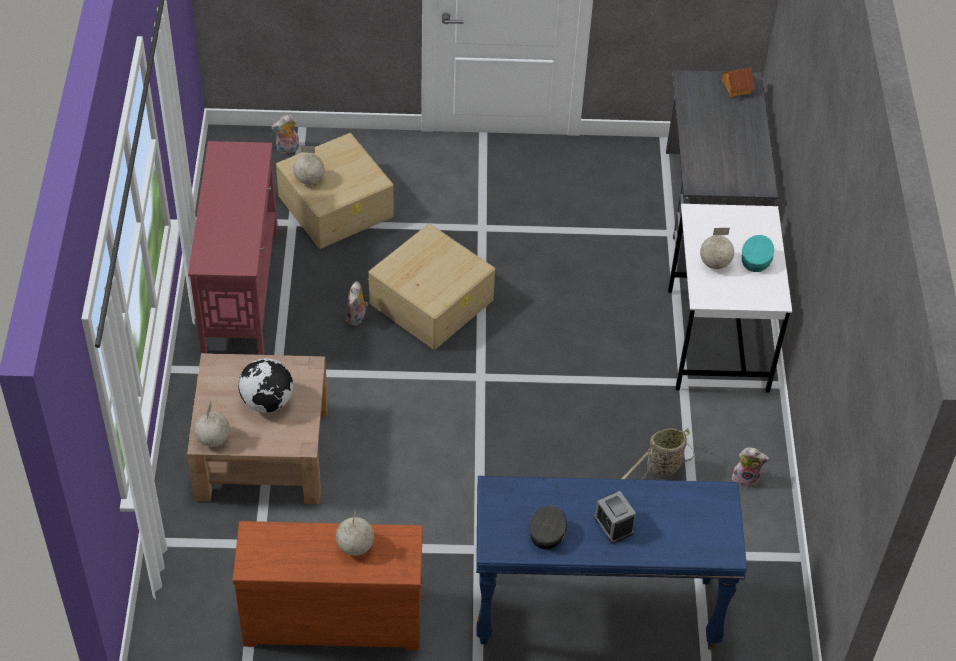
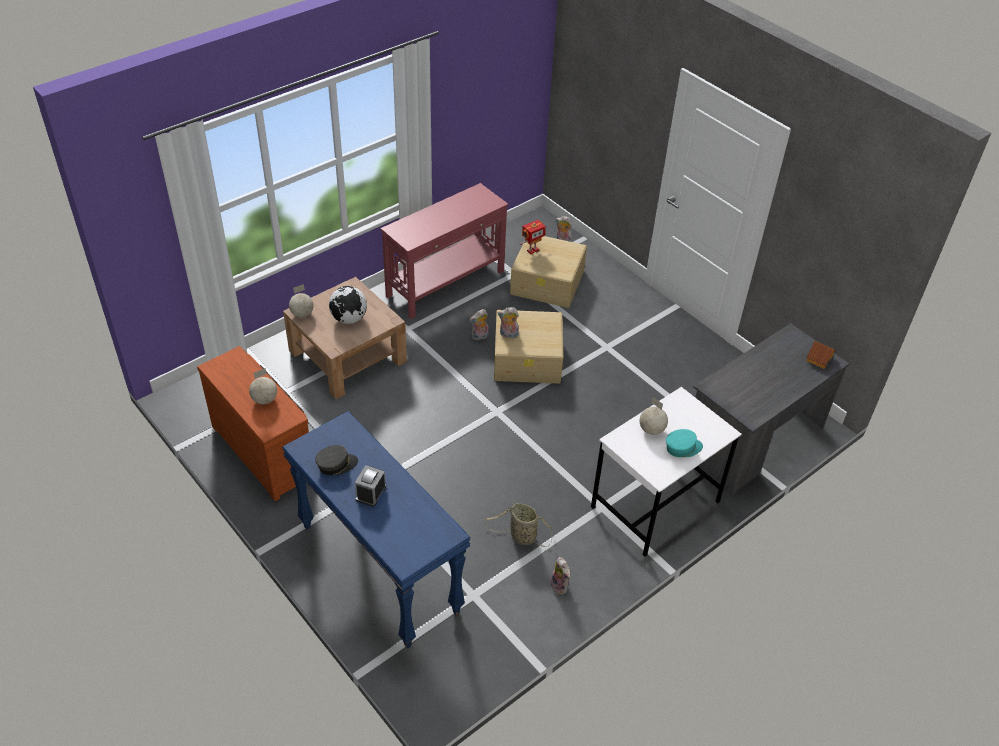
camera: 50 degrees right, 5 degrees down
(309, 179) = (532, 250): globe -> toy robot
(418, 288) = (508, 335): none -> plush toy

